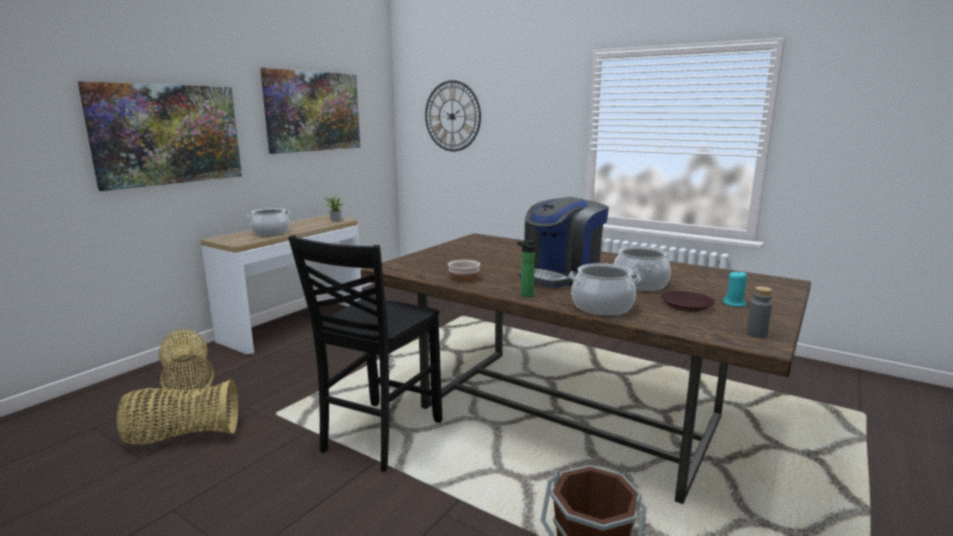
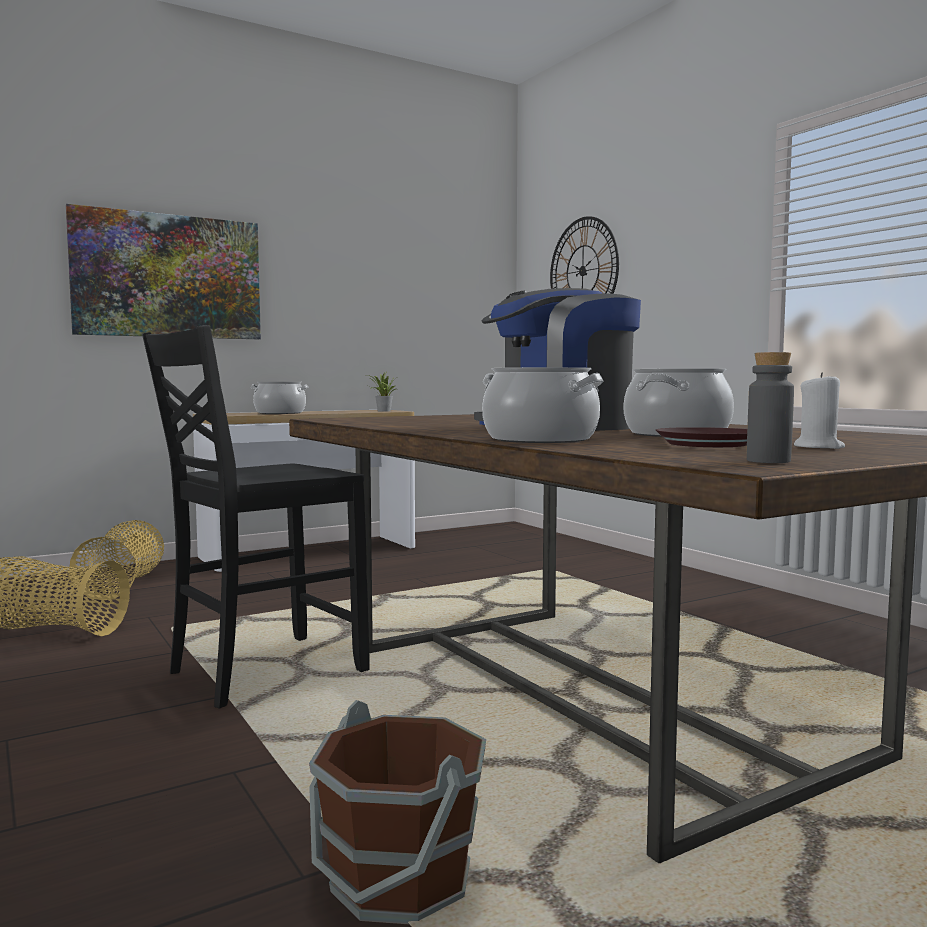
camera: 25 degrees right, 10 degrees down
(313, 111) = (379, 265): picture -> none
(464, 279) = (400, 424): bowl -> none
(525, 295) = (446, 432): bottle -> none
(734, 304) = (819, 447): turquoise candle -> white candle

